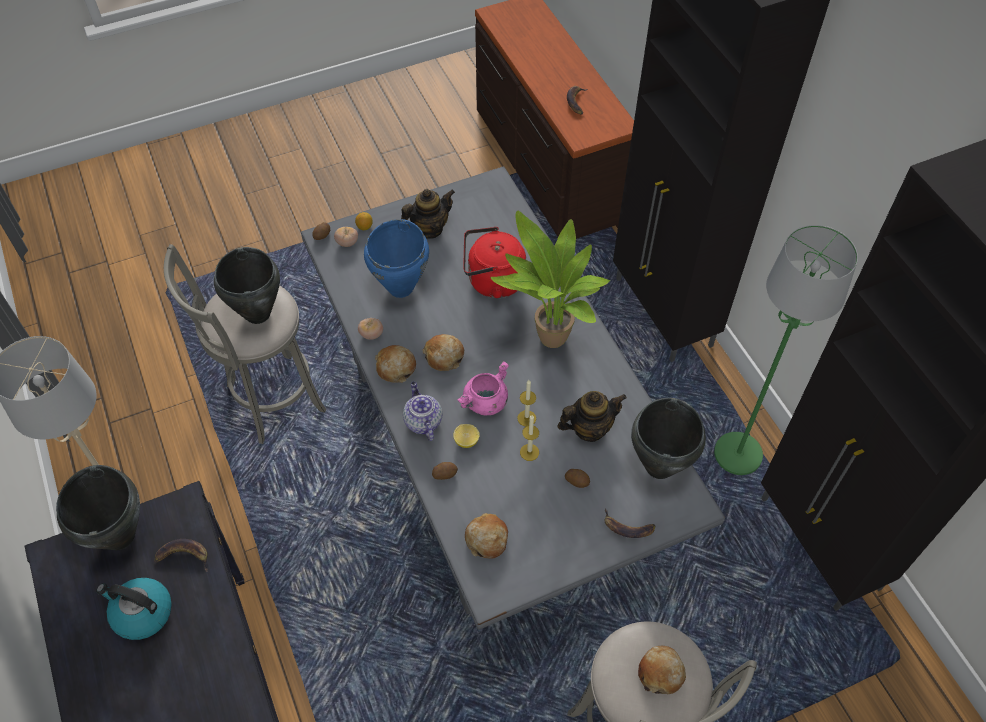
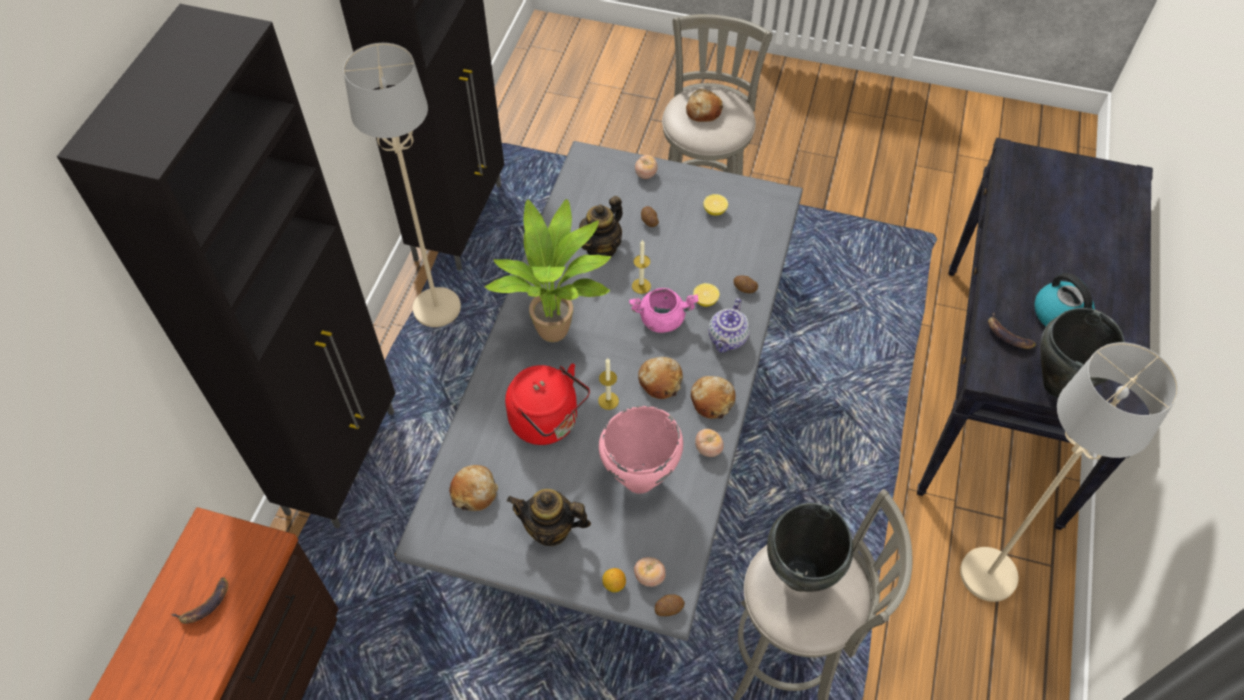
camera: 140 degrees left, 0 degrees up
(401, 287) = (638, 479): blue cooking pot -> pink cooking pot
(487, 539) = (751, 228): bread -> bread (474, 492)
(529, 452) = (664, 261): candle -> candle (608, 400)
(533, 533) = (715, 211): none -> lemon
(589, 428) = (601, 248): teapot -> teapot turned 75 degrees counterclockwise
(627, 528) = (646, 174): banana -> tomato
(658, 467) = (581, 193): black cooking pot -> none
(737, 455) = (437, 308): green floor lamp -> beige floor lamp

